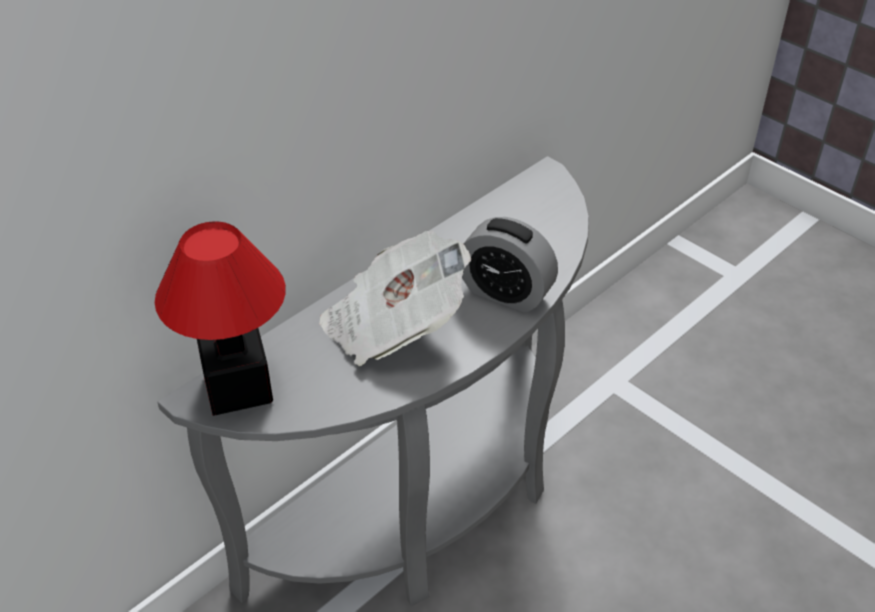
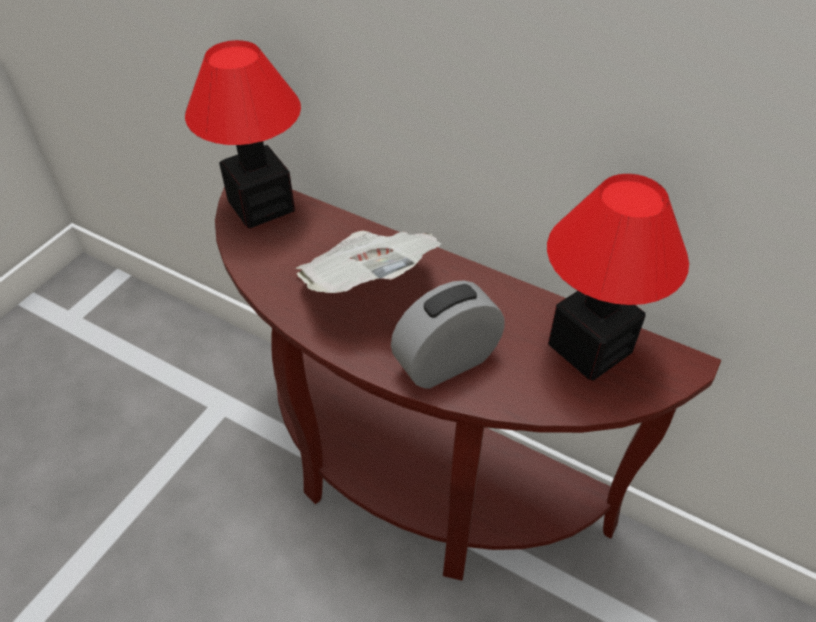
camera: 75 degrees right, 5 degrees up
(428, 504) = (413, 479): grey console table -> brown console table
(505, 293) = (446, 362): alarm clock -> alarm clock turned 45 degrees clockwise
(517, 213) = (588, 349): none -> table lamp

